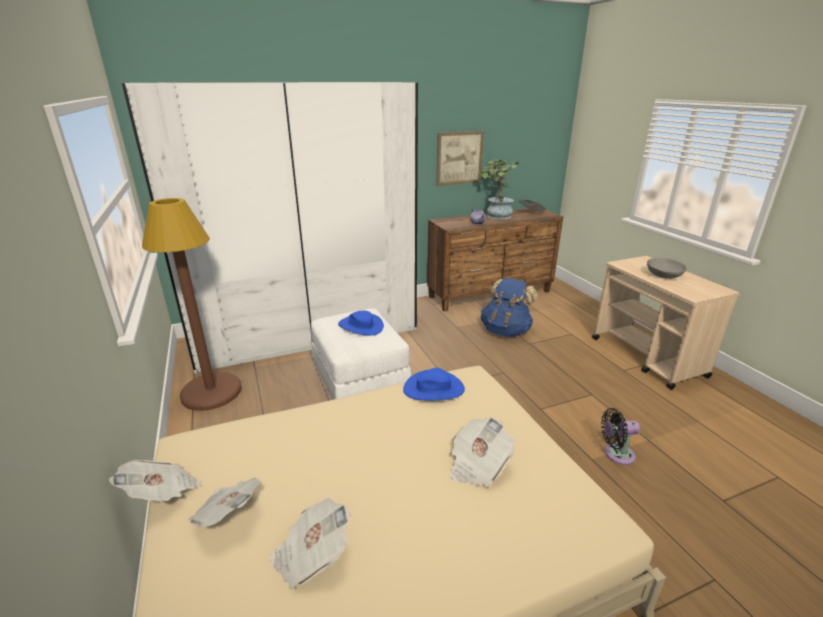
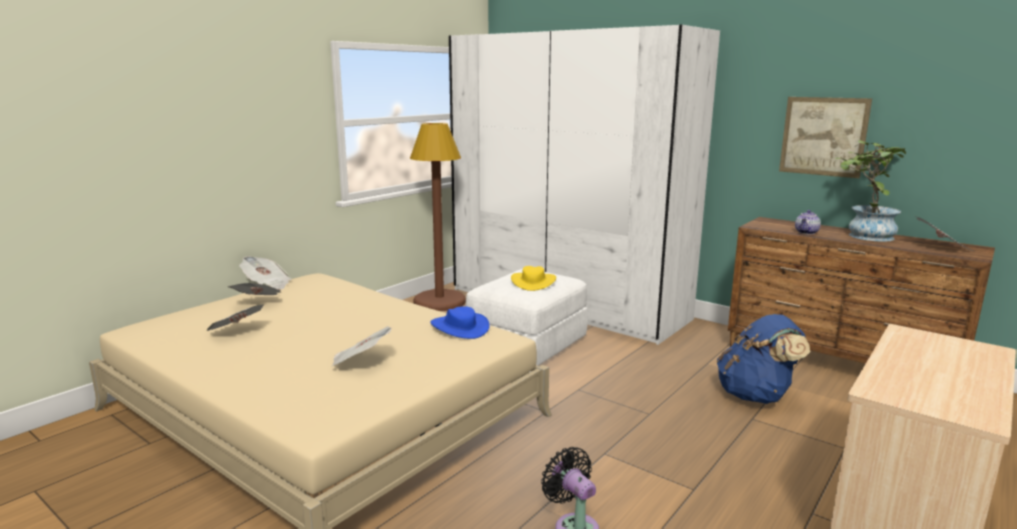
camera: 60 degrees right, 10 degrees down
(361, 326) = (533, 282): blue hat -> yellow hat
(663, 275) = (933, 365): grey bowl -> none

